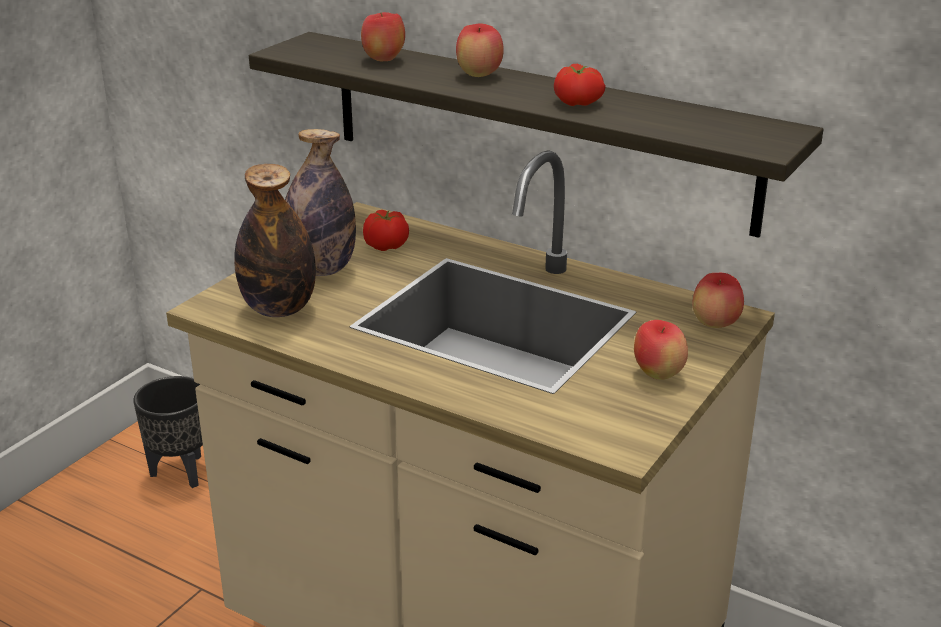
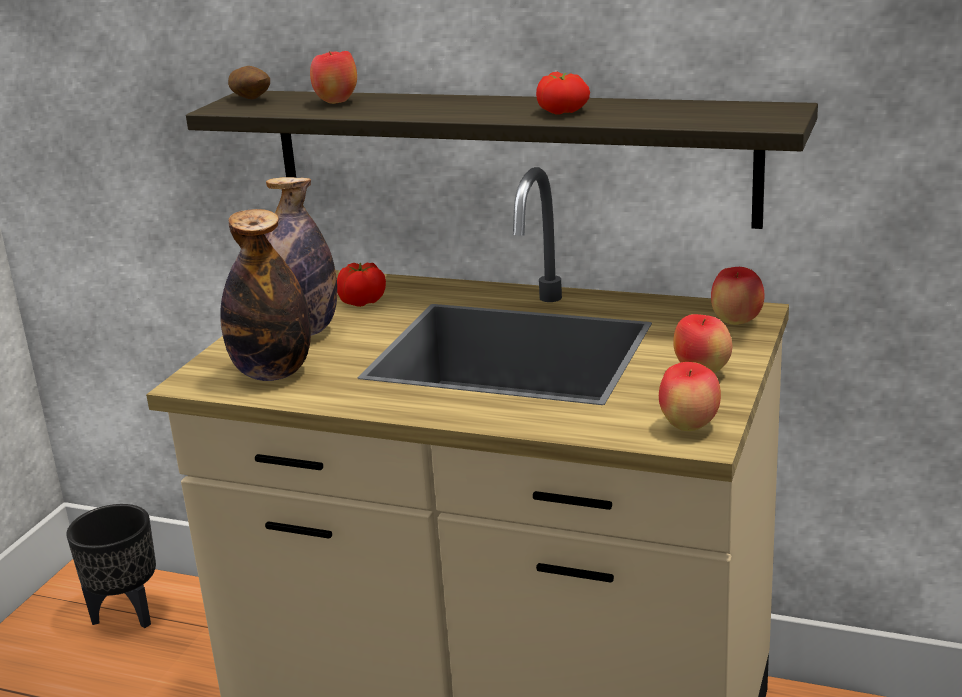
camera: 10 degrees left, 5 degrees down
(313, 45) = (251, 99): none -> potato
(479, 75) = (445, 103): apple -> apple (689, 427)

